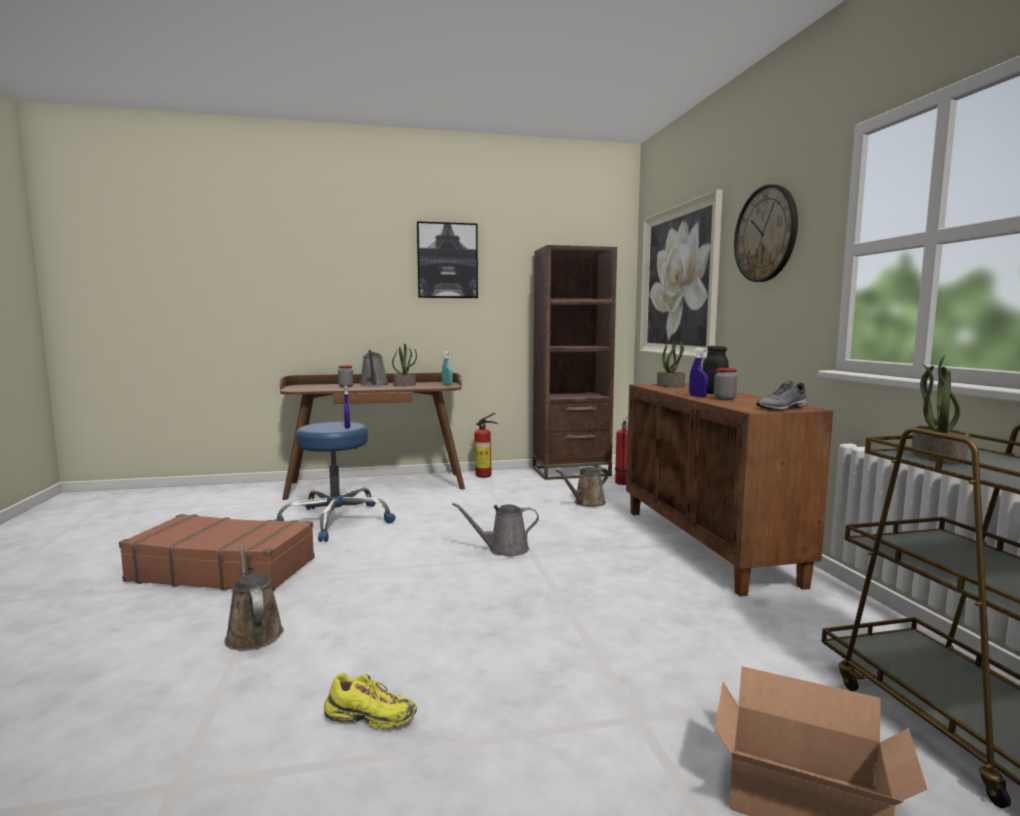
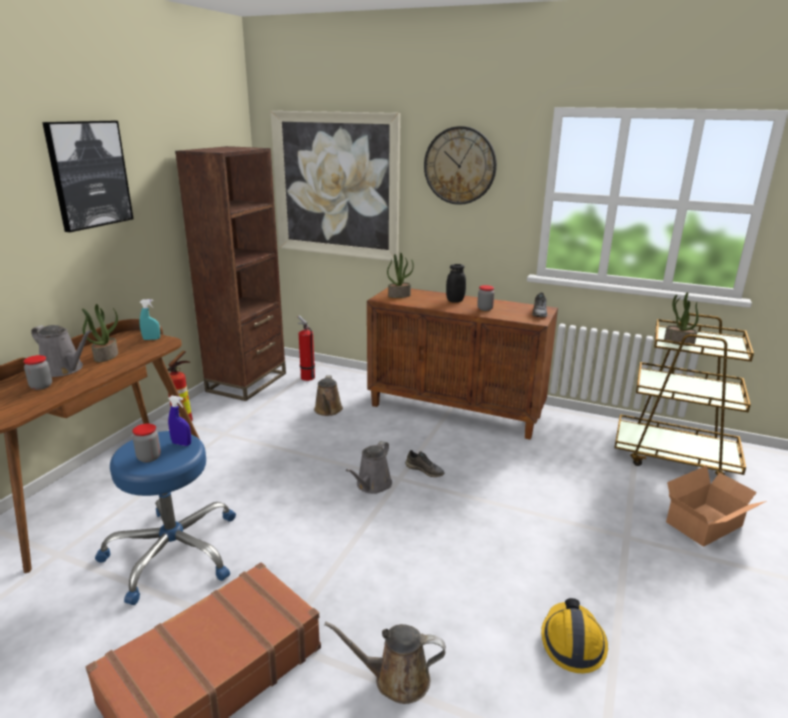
camera: 55 degrees left, 15 degrees up
(321, 427) = (149, 457): none -> jar
(370, 718) = (572, 642): yellow shoe -> hard hat
(566, 562) = (425, 470): none -> grey shoe
(698, 396) = (462, 309): blue spray bottle -> none

